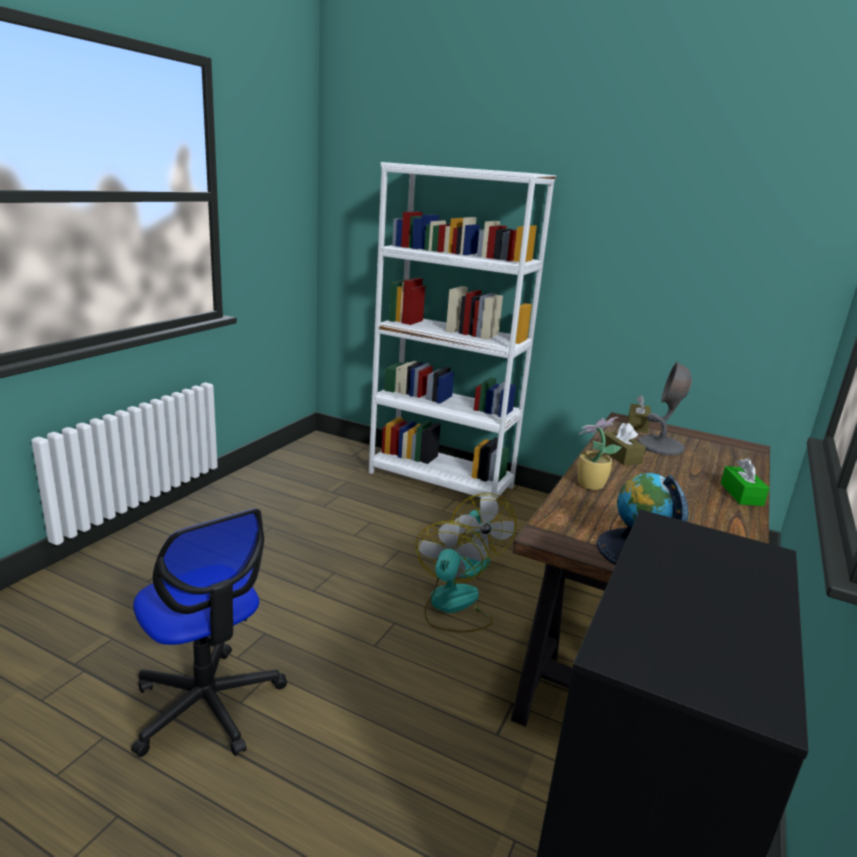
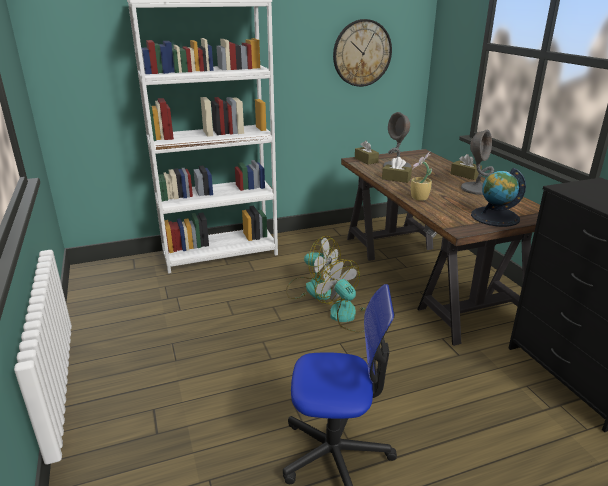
camera: 45 degrees left, 5 degrees up
(708, 272) = (362, 53): none -> wall clock
(710, 514) = (477, 189): none -> grey table lamp
(741, 494) = (465, 175): green tissue box -> brown tissue box

